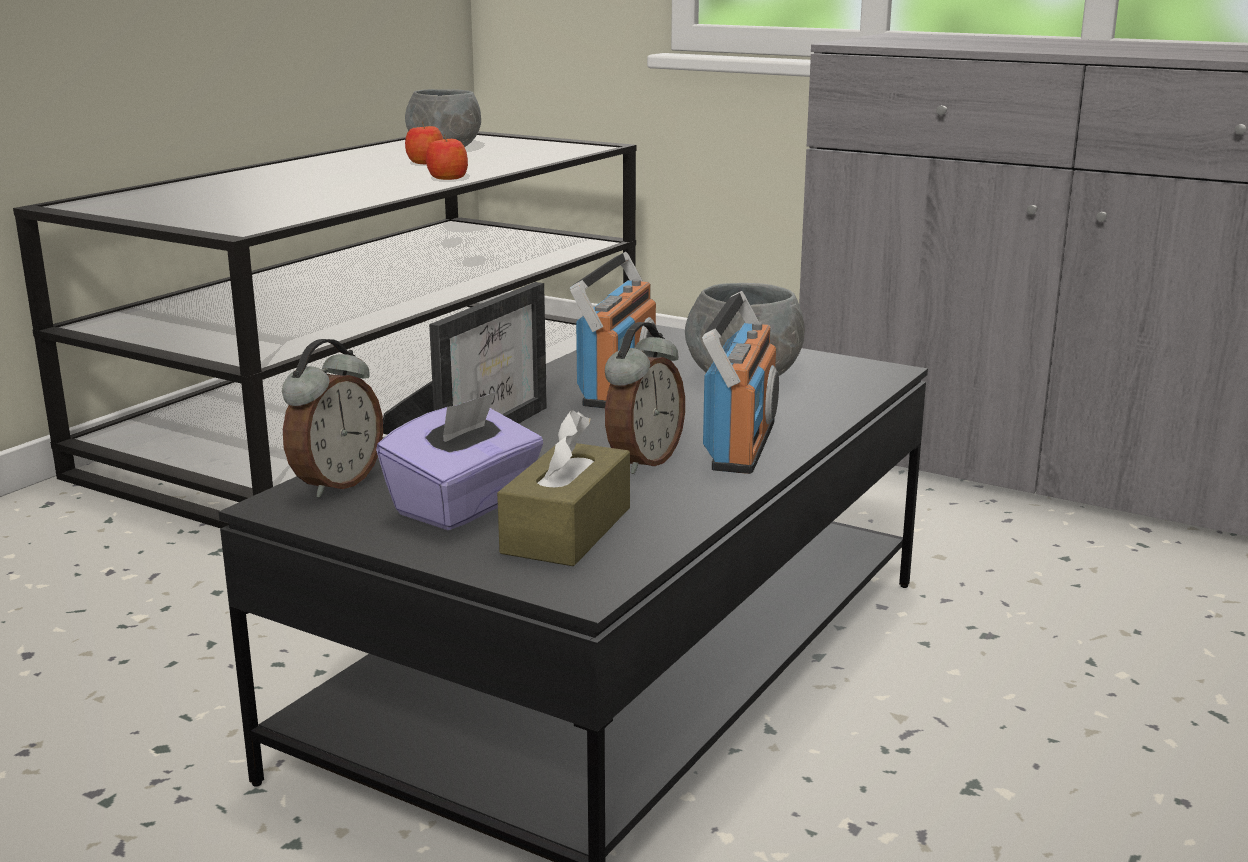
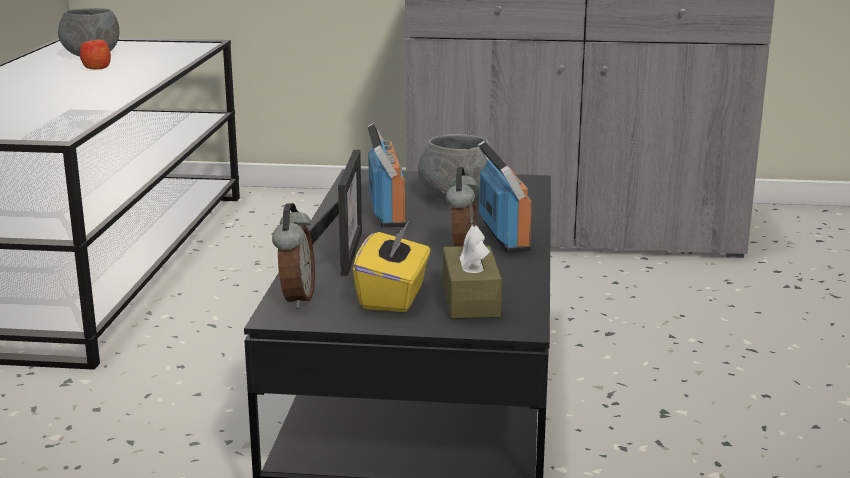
camera: 25 degrees left, 0 degrees up
(447, 178) = (137, 79): apple -> none
(465, 505) = (393, 297): purple tissue box -> yellow tissue box

